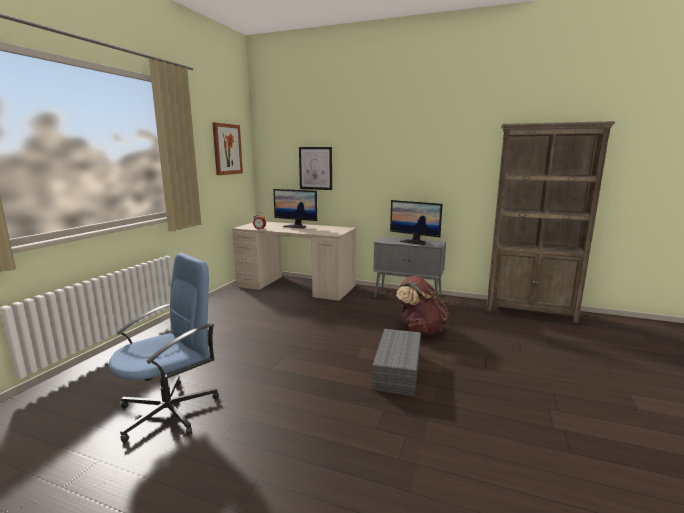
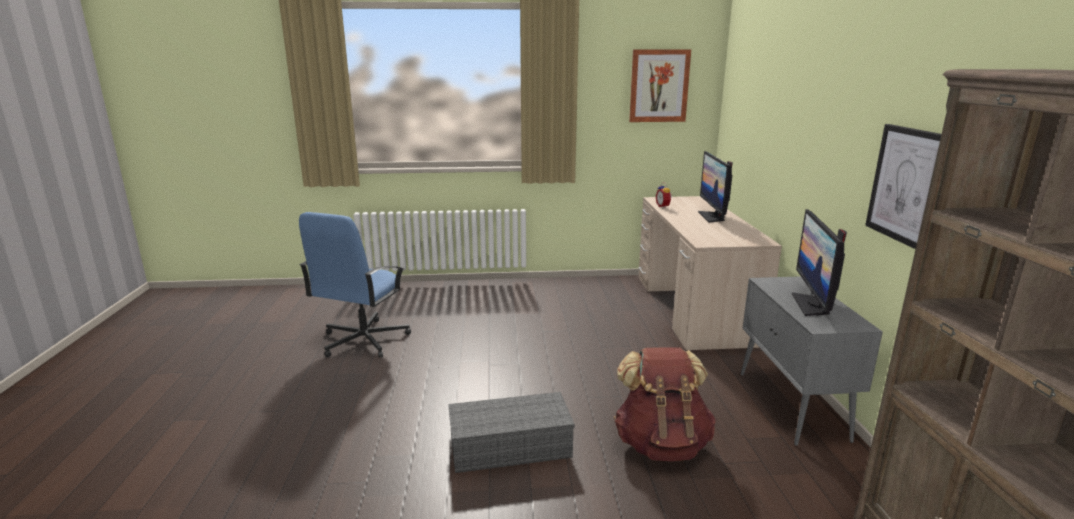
camera: 65 degrees right, 5 degrees up
(170, 411) = (363, 340): blue office chair -> blue office chair turned 90 degrees clockwise
(315, 168) = (766, 126): picture -> picture (907, 185)

